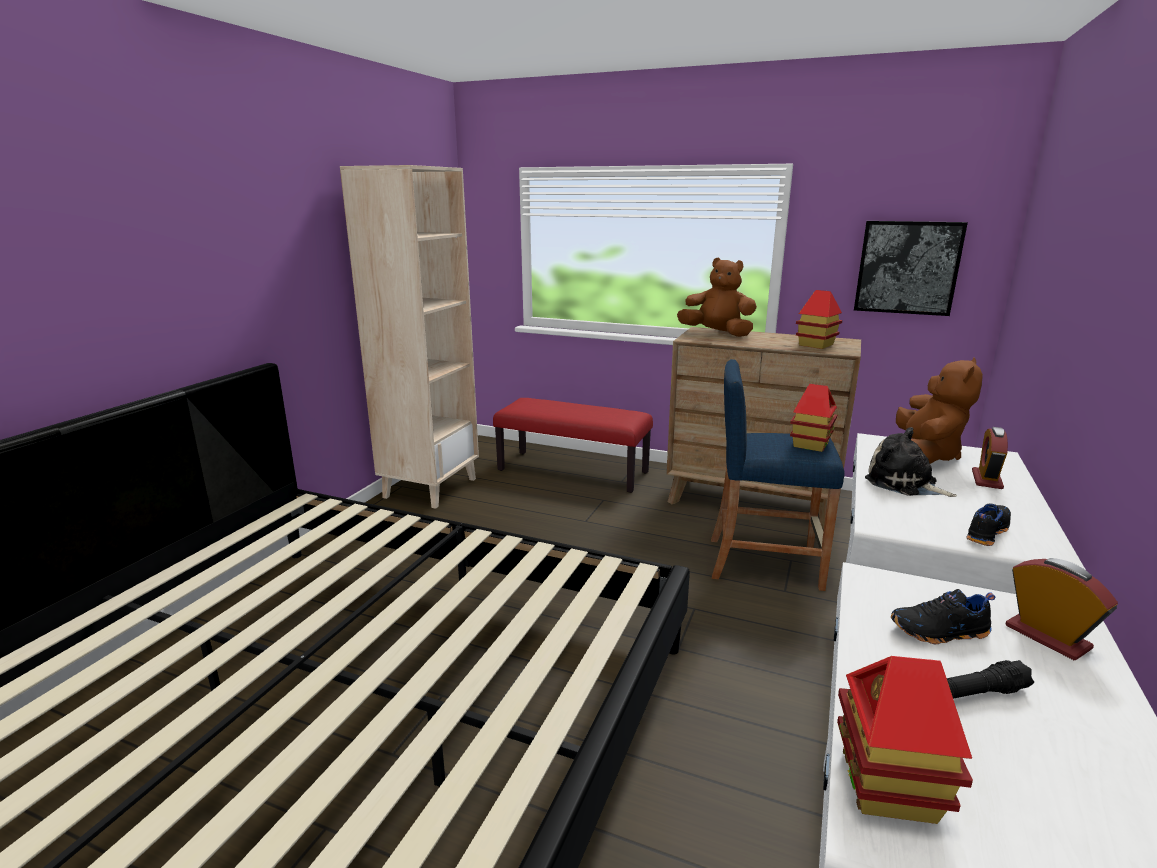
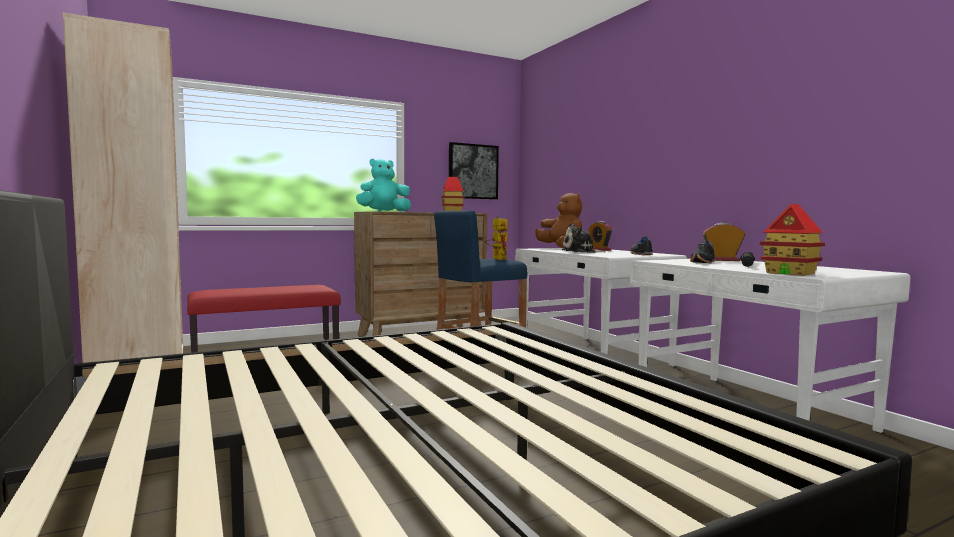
camera: 50 degrees left, 15 degrees down
(717, 334) = (384, 211): brown plush toy -> turquoise plush toy
(810, 444) = (497, 259): toy house -> toy robot

